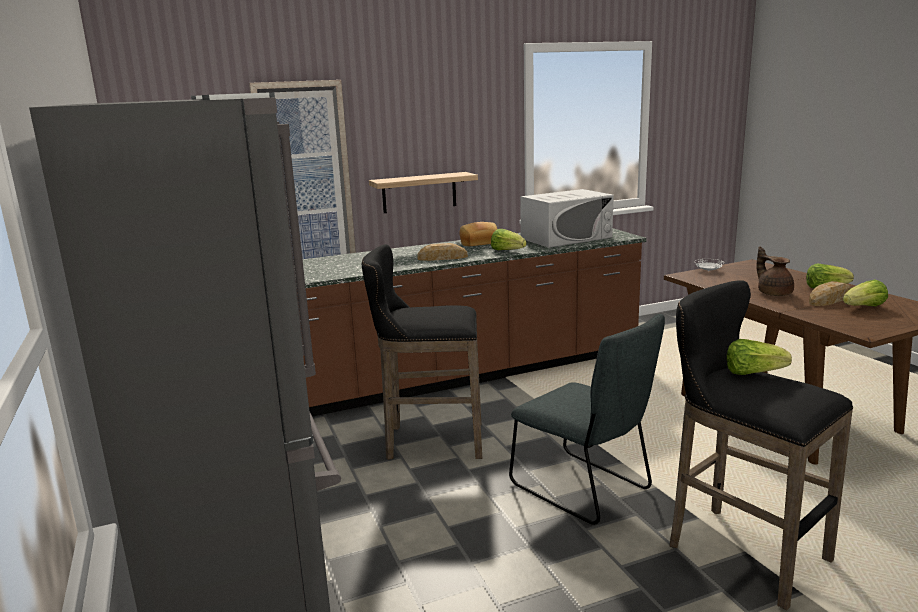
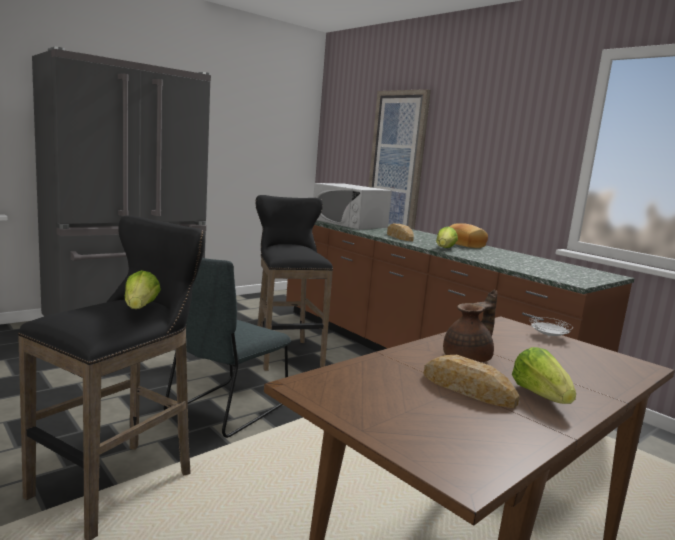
camera: 70 degrees right, 5 degrees down
(419, 192) = (468, 193): shelf -> none
(566, 238) = (528, 264): white microwave -> white microwave (349, 223)
(864, 307) = (440, 406): lettuce -> none

